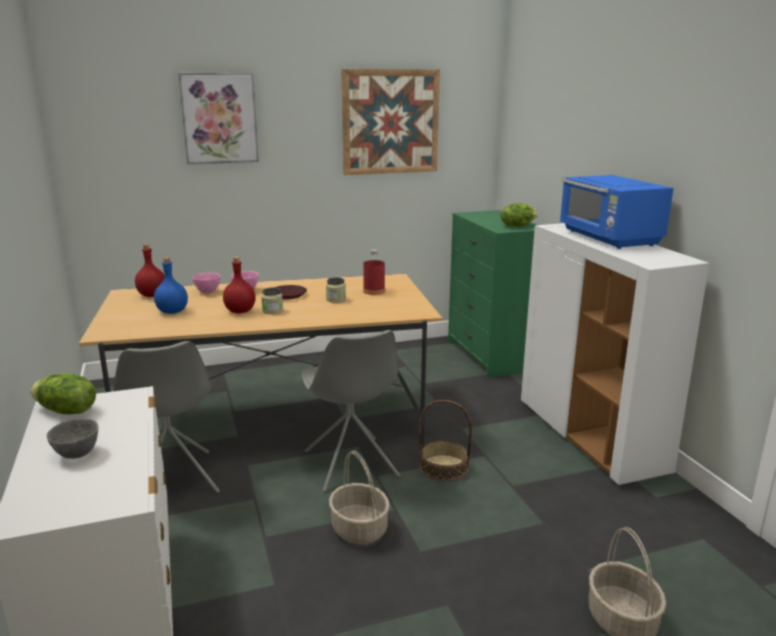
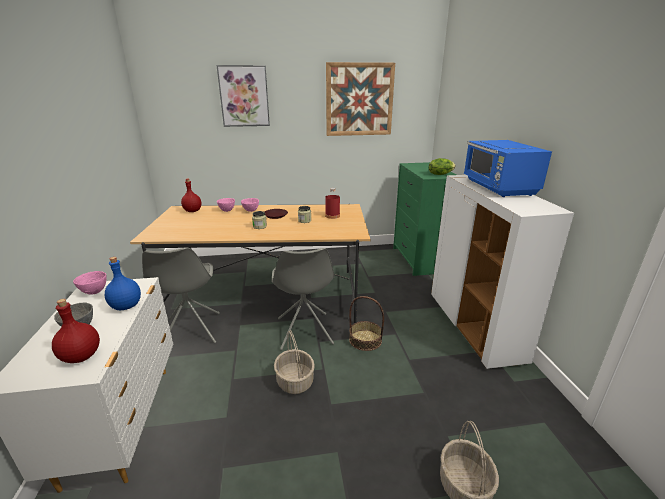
camera: 10 degrees right, 5 degrees up
(66, 411) = (94, 292): lettuce -> pink bowl
(172, 312) = (198, 223): blue bottle -> blue bottle (126, 306)
(240, 311) = (239, 225): red bottle -> red bottle (82, 356)

